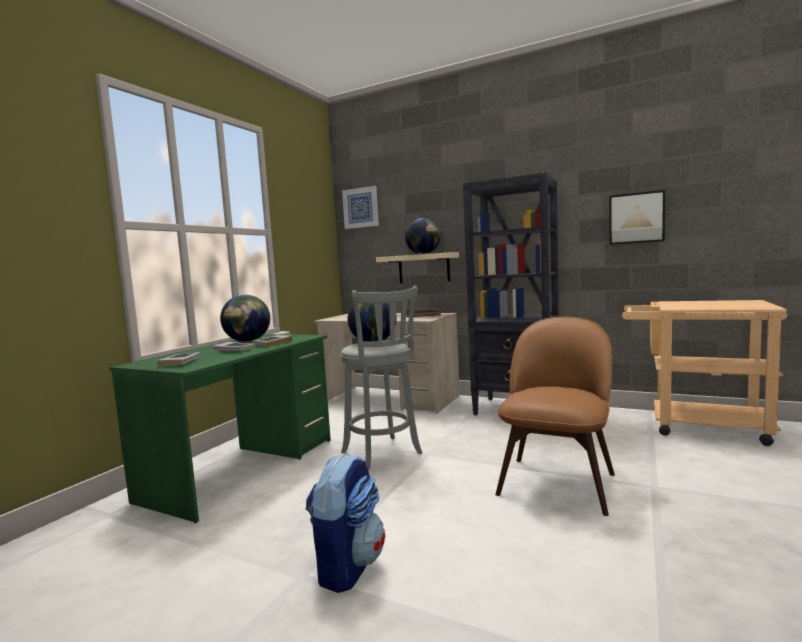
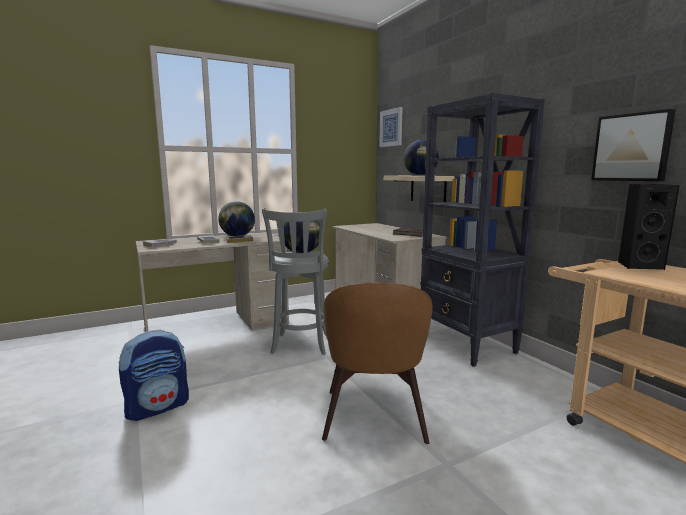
camera: 35 degrees right, 5 degrees up
(243, 468) = (217, 326): green desk -> beige desk
(558, 481) = (374, 418): brown chair -> brown chair turned 120 degrees clockwise
(672, 302) = (638, 266): none -> black speaker

